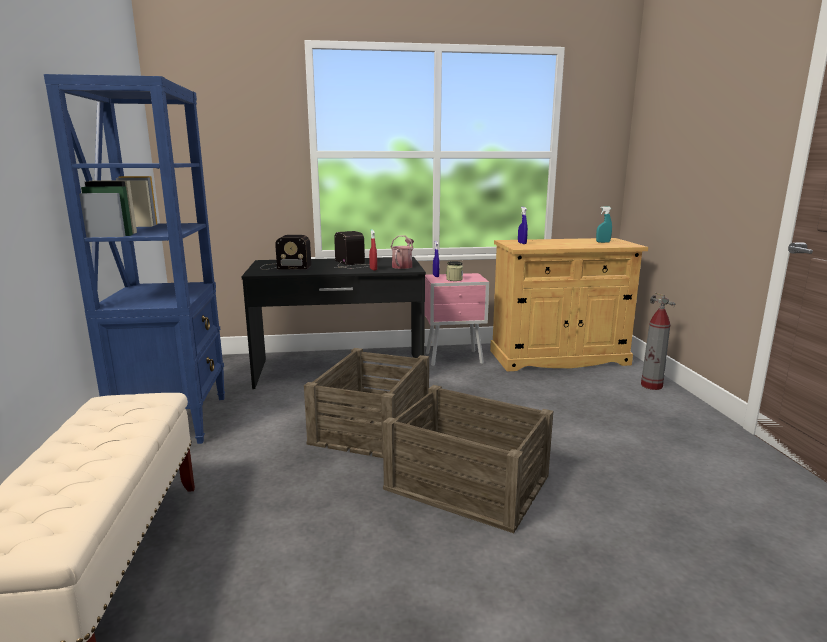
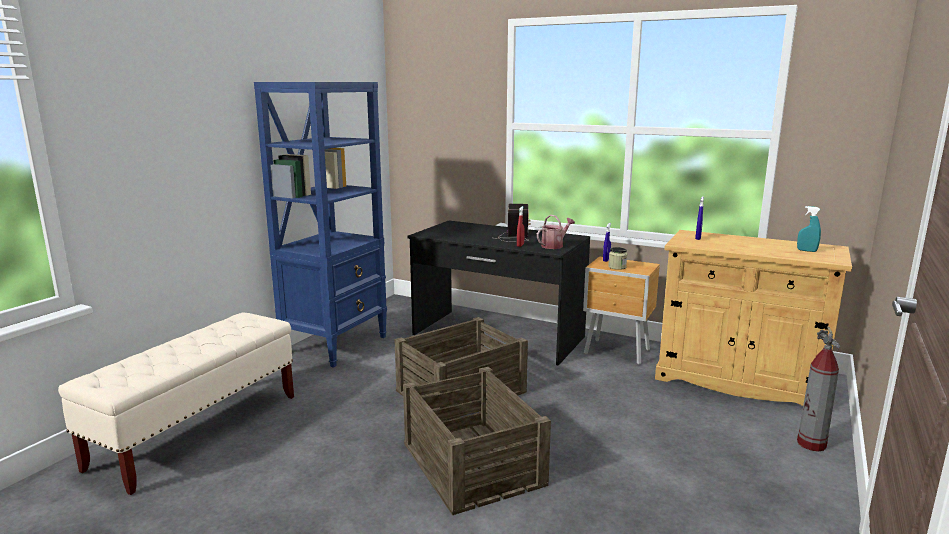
camera: 35 degrees right, 0 degrees up
(283, 267) = (455, 231): radio -> none
(455, 359) = (618, 353): pink nightstand -> brown nightstand

